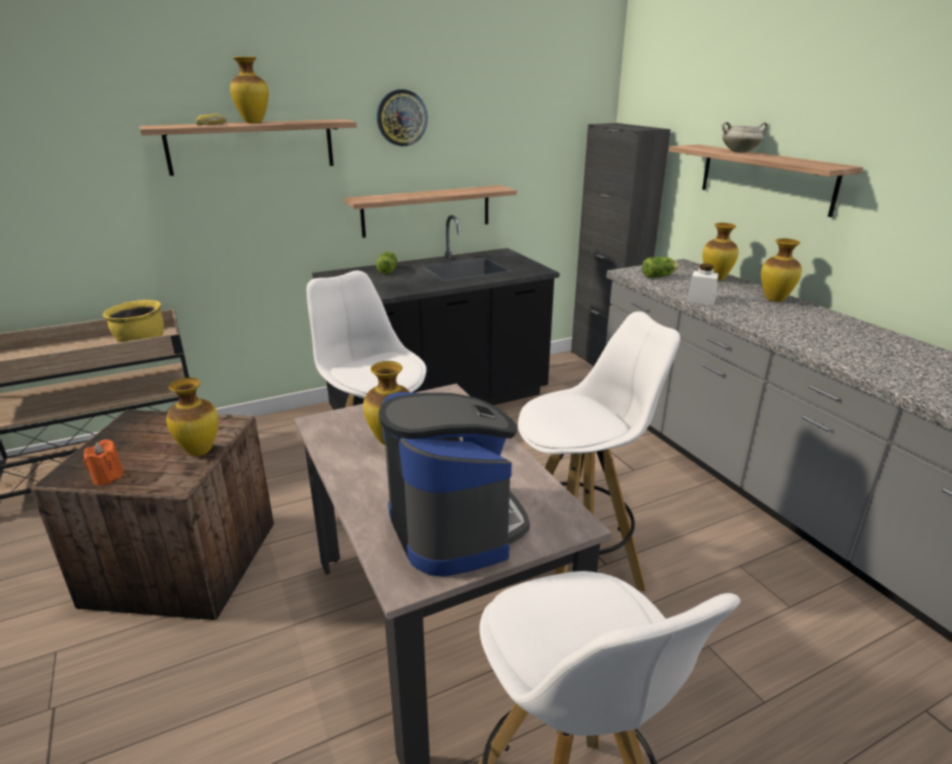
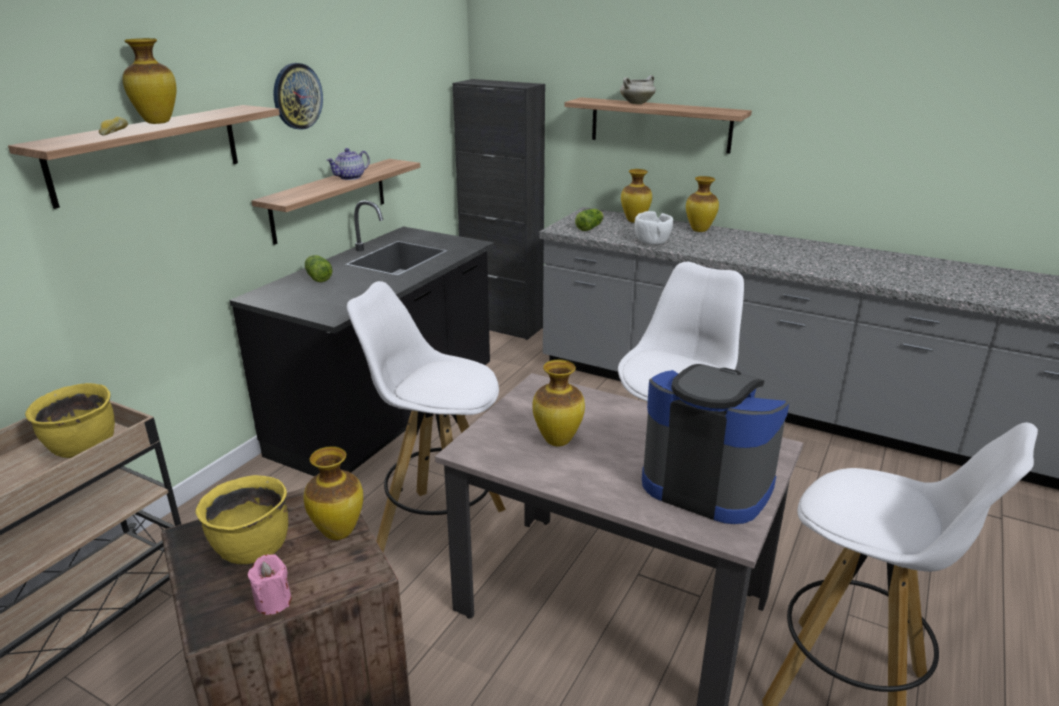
camera: 35 degrees left, 0 degrees up
(108, 477) = (273, 602): orange candle -> pink candle
(145, 440) = (252, 549): none -> yellow cooking pot
(440, 193) = (350, 177): none -> teapot
(701, 300) = (652, 242): white jar -> white bowl

